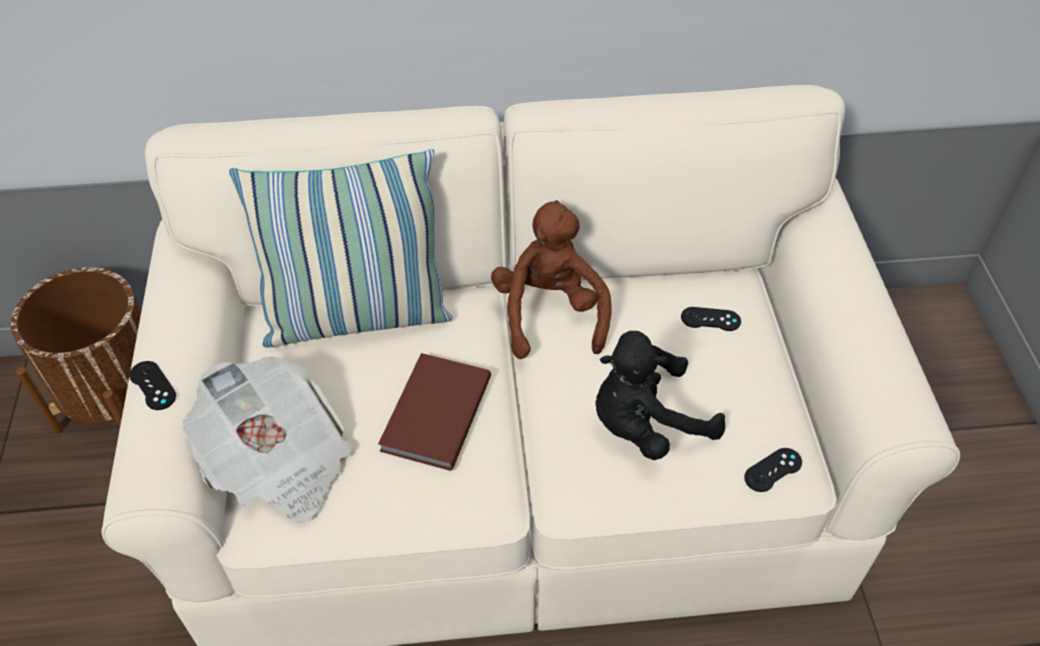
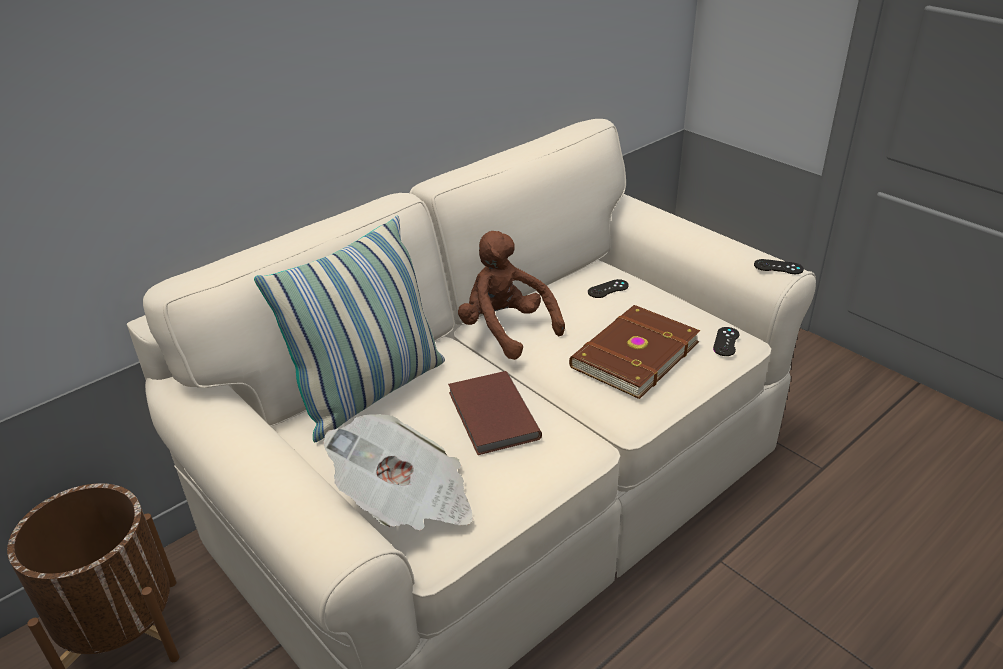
camera: 35 degrees left, 15 degrees down
(153, 385) = (272, 485): black game controller -> black game controller (778, 267)
(646, 424) = (632, 354): black plush toy -> brown book

